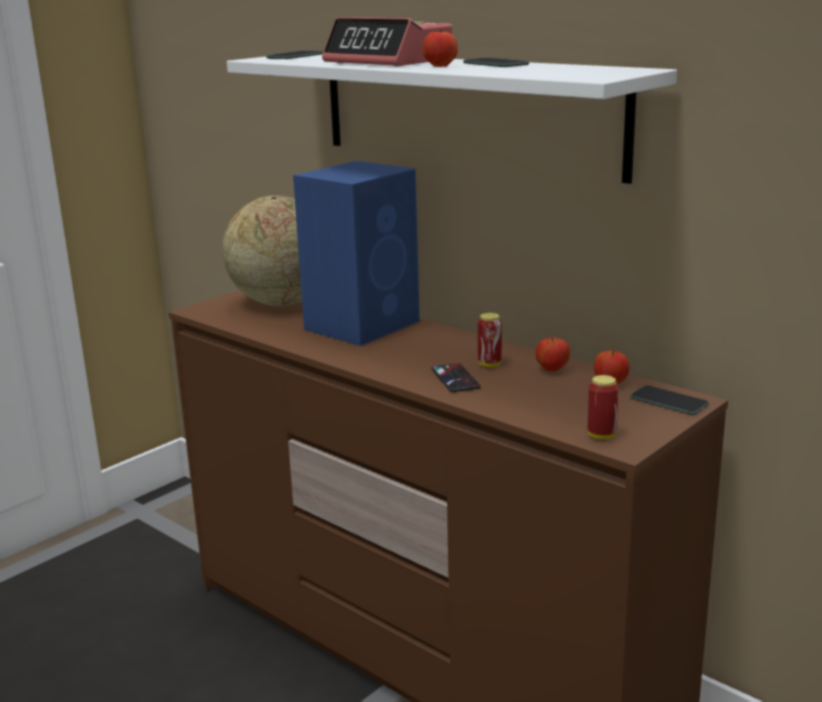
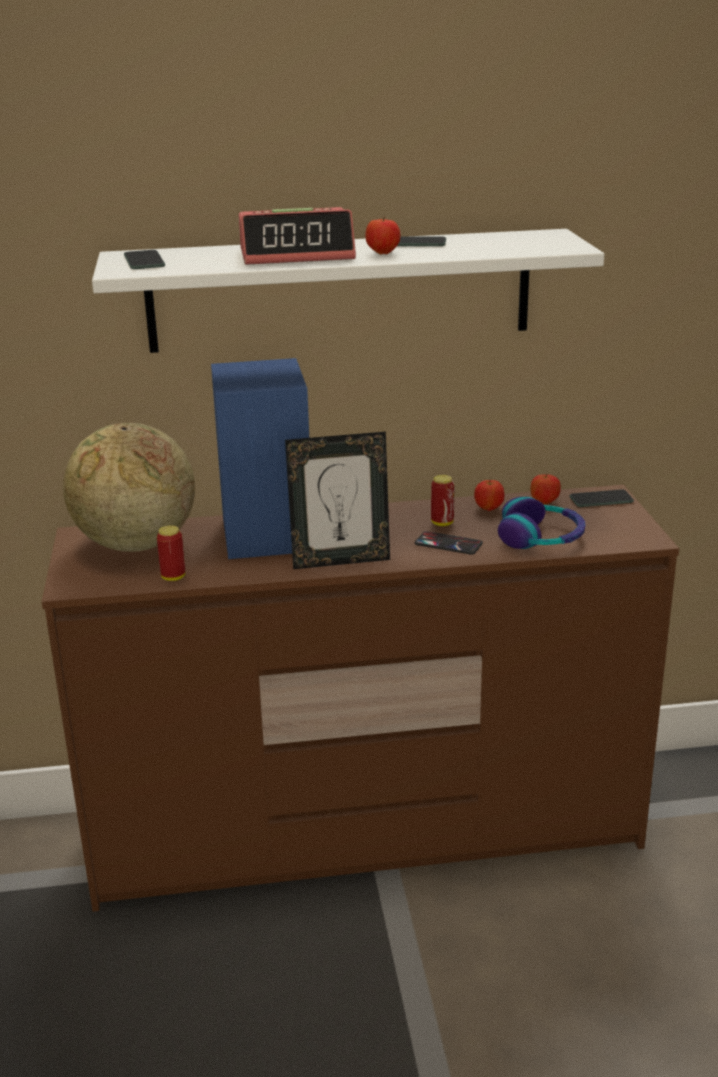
camera: 50 degrees left, 5 degrees up
(359, 357) = (340, 560): none -> picture frame
(534, 405) = (541, 538): none -> headphones
(601, 435) = (623, 539): can -> can (173, 577)

